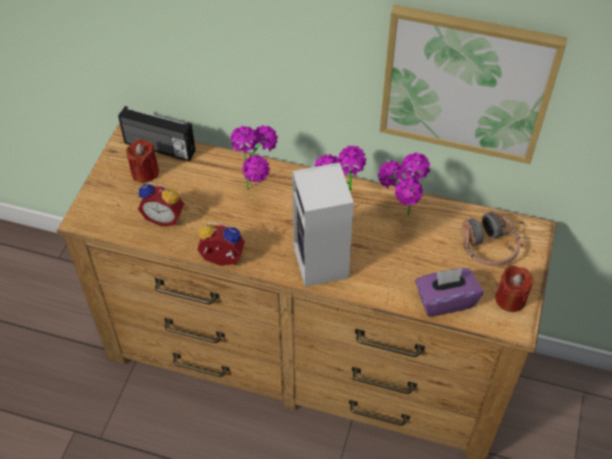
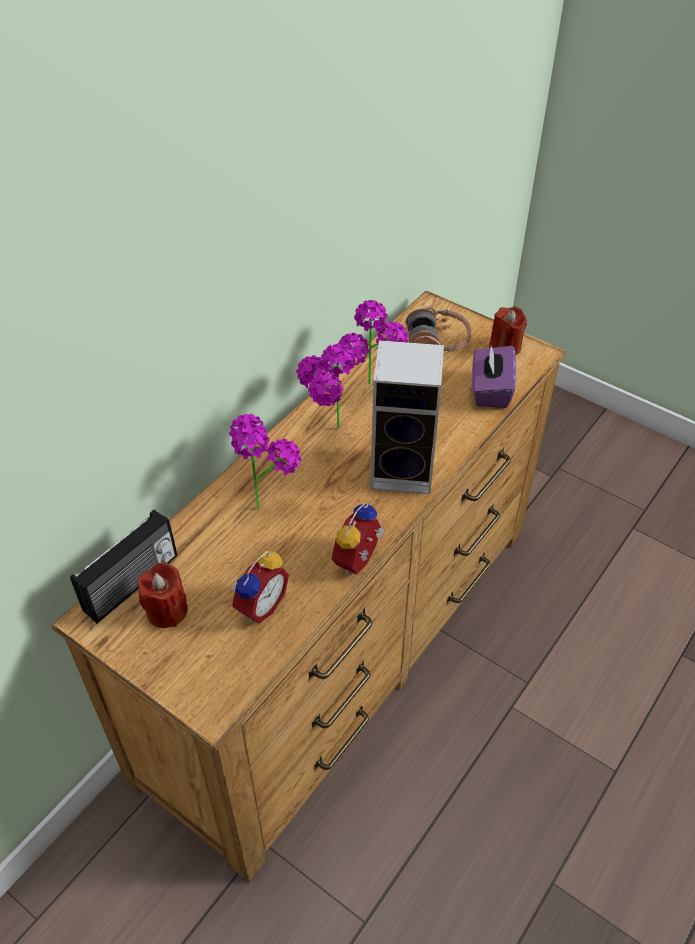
camera: 70 degrees left, 5 degrees down
(466, 84) = (348, 203): picture -> none

